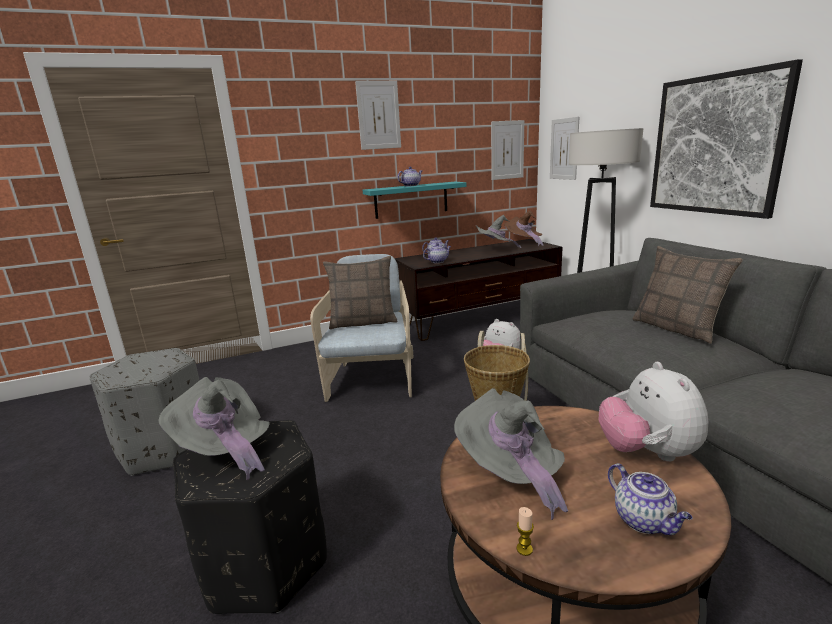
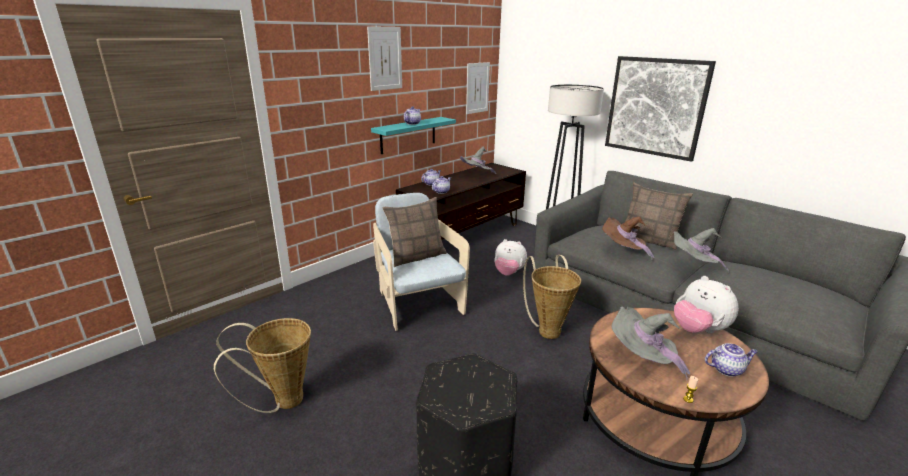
camera: 25 degrees left, 5 degrees up
(166, 447) = (282, 401): grey ottoman -> basket
(224, 450) = (453, 386): grey hat -> grey hat (693, 265)
(524, 242) = (491, 167): brown hat -> brown hat (623, 251)
(564, 149) = (525, 90): picture -> none
(644, 521) = (727, 369): teapot -> teapot turned 45 degrees counterclockwise

